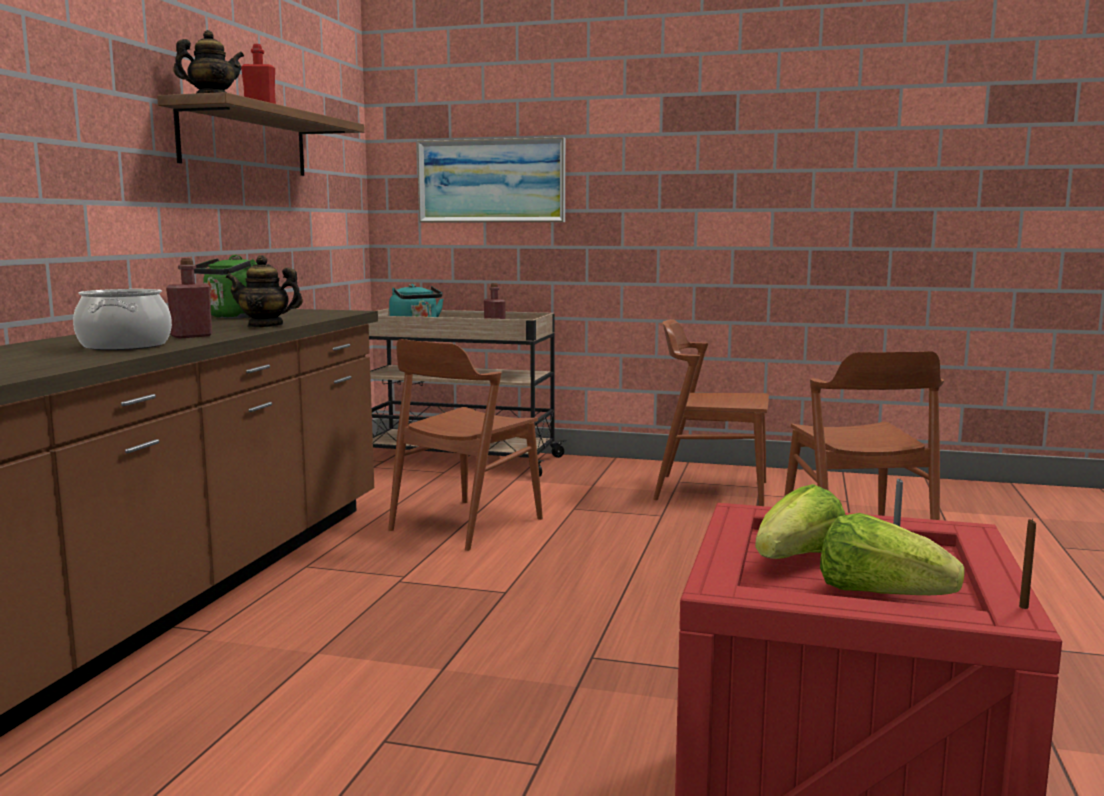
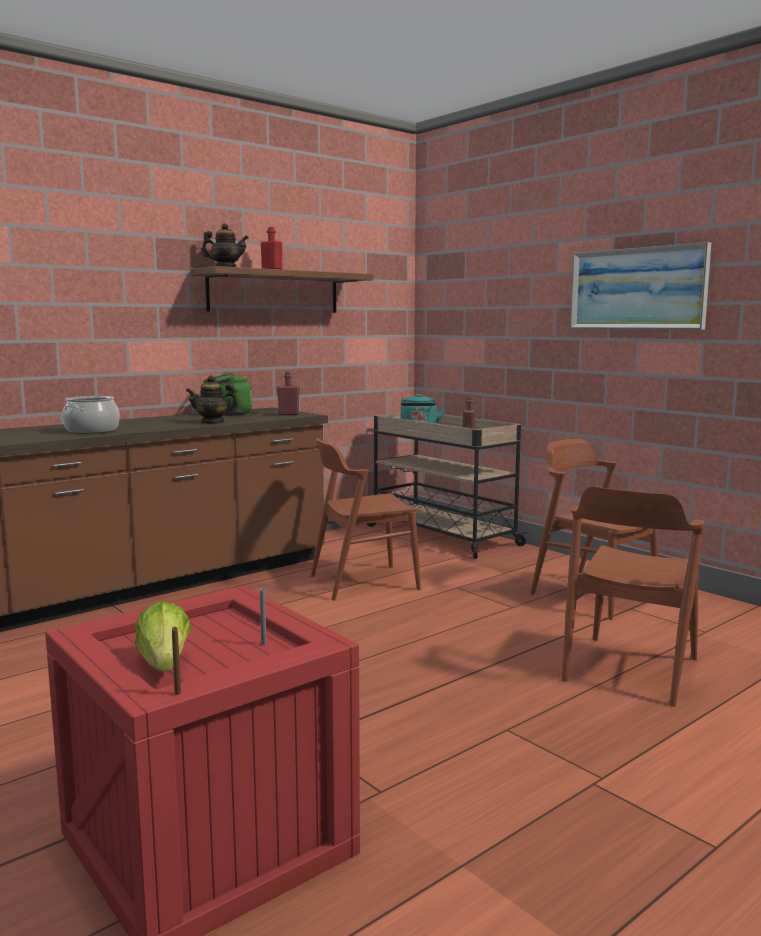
camera: 35 degrees right, 0 degrees up
(191, 336) = (146, 427): red bottle -> red bottle (288, 414)
(265, 325) = (212, 422): teapot -> teapot turned 45 degrees counterclockwise
(491, 181) = (488, 313): picture -> picture (637, 289)
(798, 559) = (193, 631): lettuce -> none

